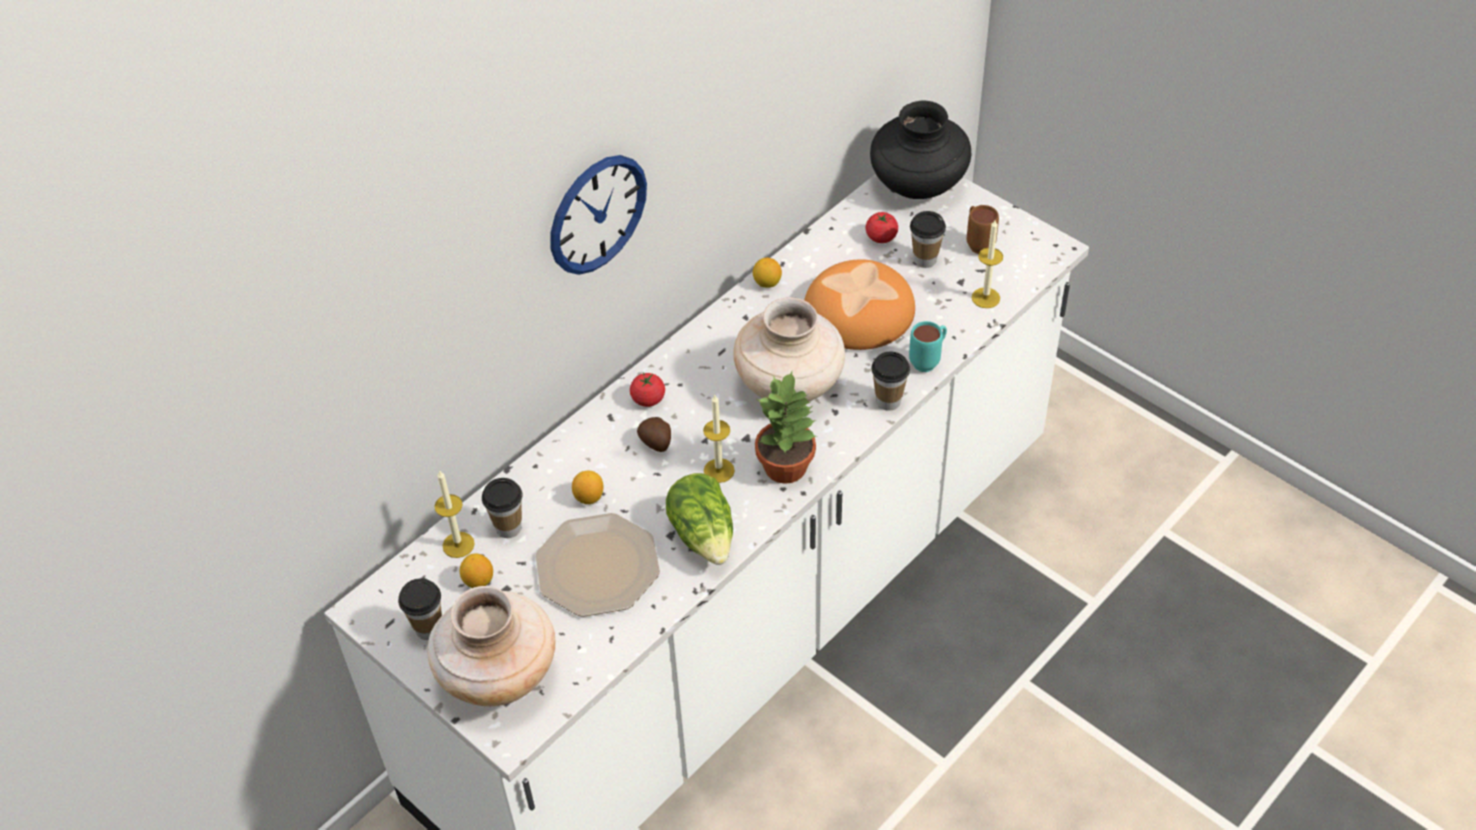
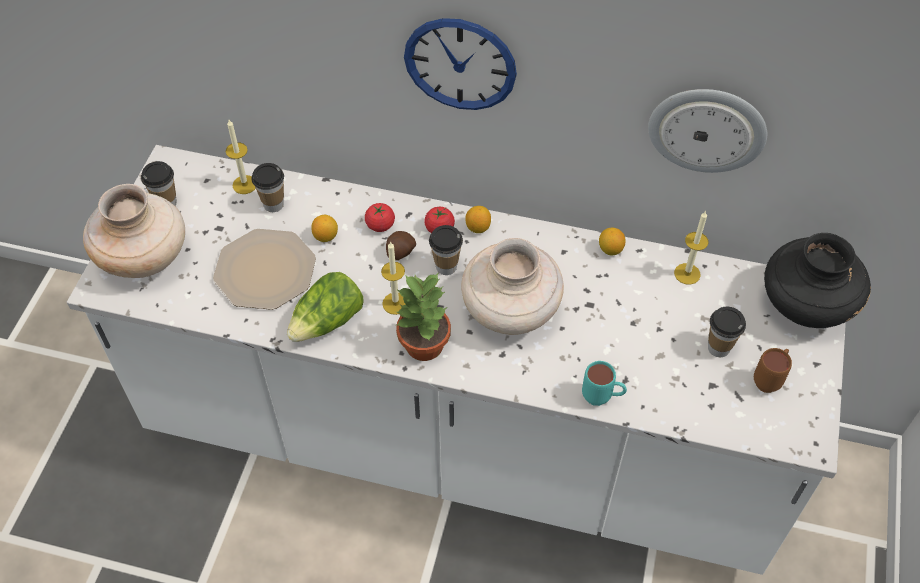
camera: 60 degrees right, 5 degrees up
(478, 581) = (219, 210): lemon -> lemon (478, 227)
(786, 100) = (707, 129): none -> wall clock
(859, 311) = (624, 325): bread -> none
(881, 237) = (721, 305): tomato -> tomato (380, 225)
(888, 401) = (537, 387): cup -> cup (446, 267)
(985, 298) = (707, 412): candle -> candle (687, 274)

